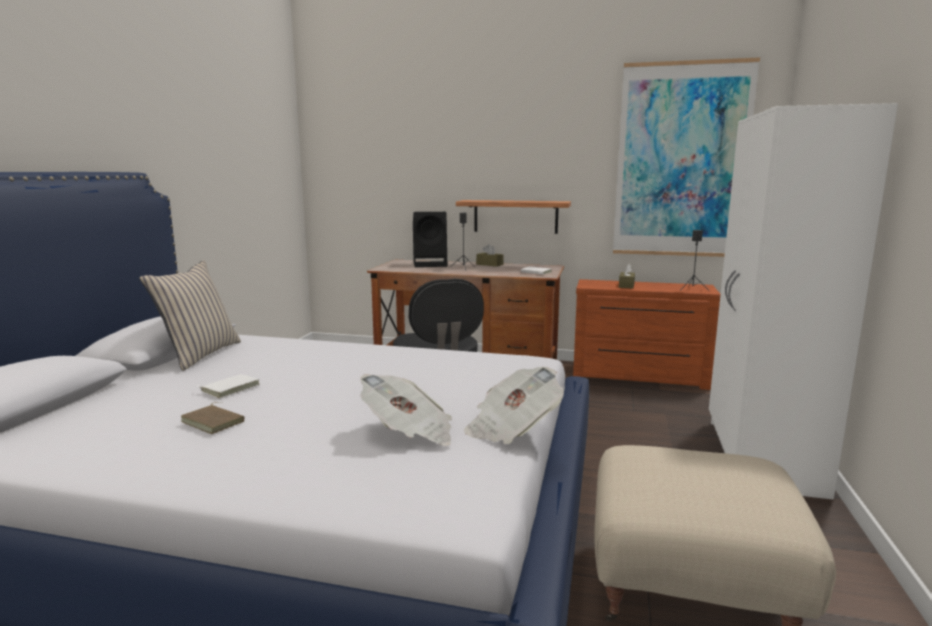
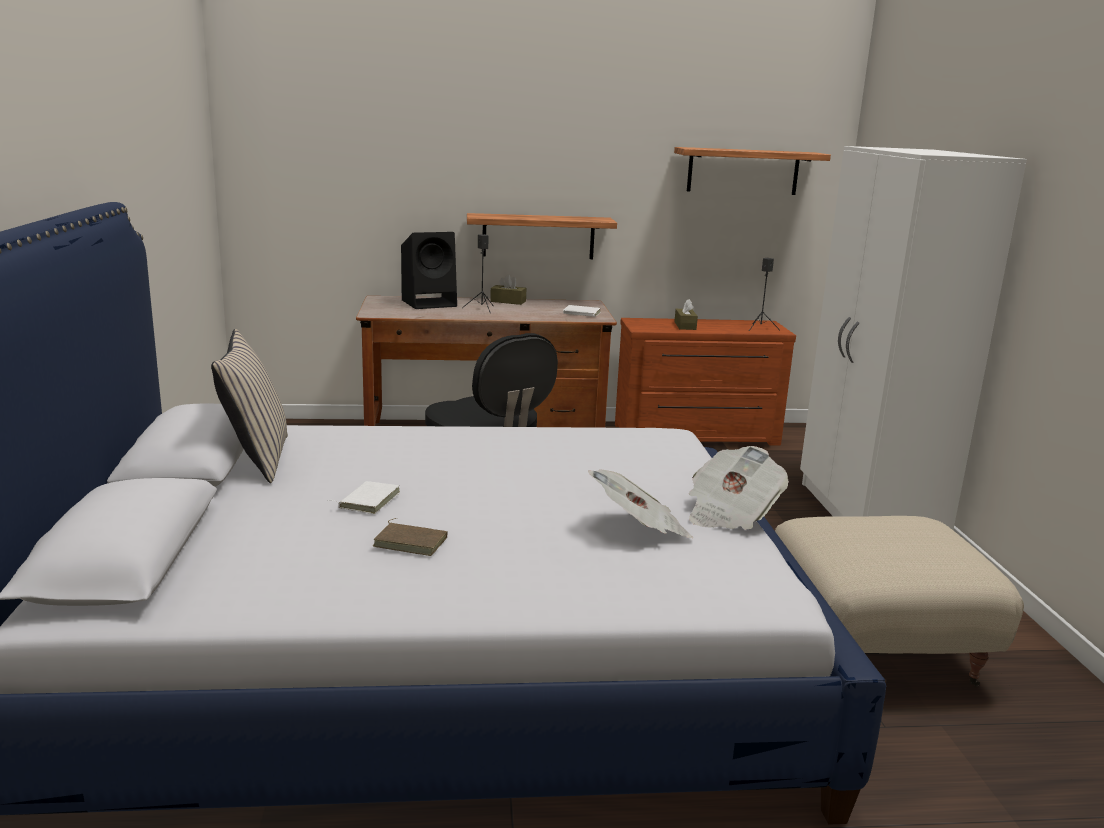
camera: 20 degrees left, 5 degrees up
(681, 161) = (743, 171): picture -> shelf

